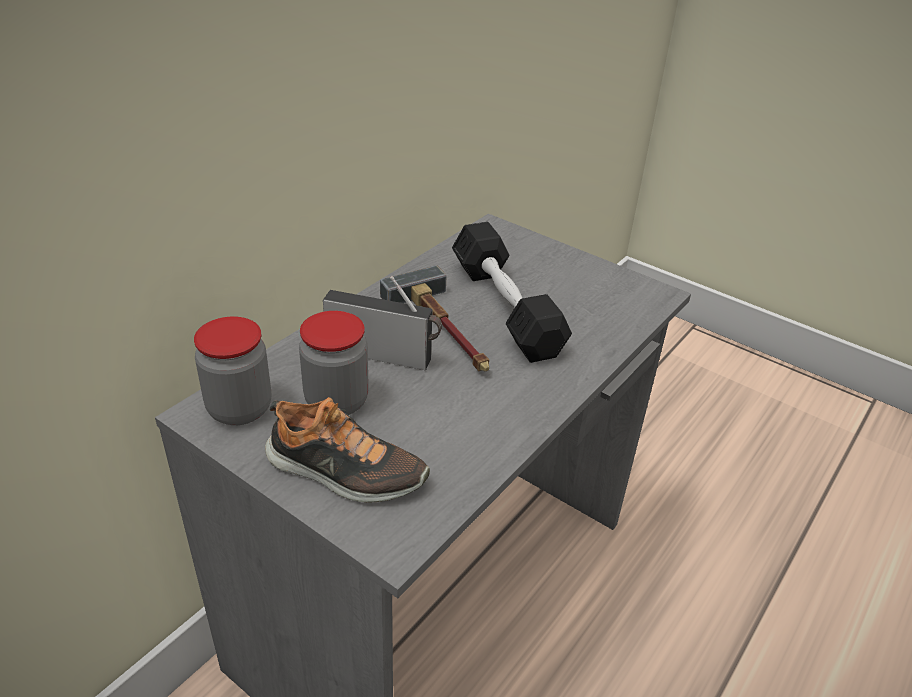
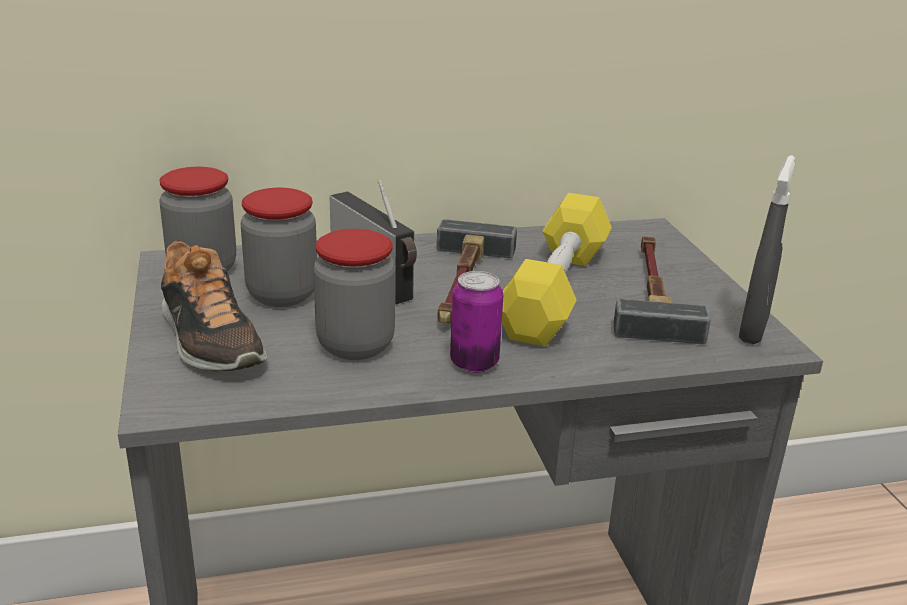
camera: 40 degrees right, 10 degrees down
(447, 419) = (355, 345): none -> jar
(505, 307) = (555, 291): black dumbbell -> yellow dumbbell
(535, 393) = (474, 363): none -> can
(557, 282) = (652, 292): none -> hammer
(639, 288) = (753, 331): none -> grey spray bottle

